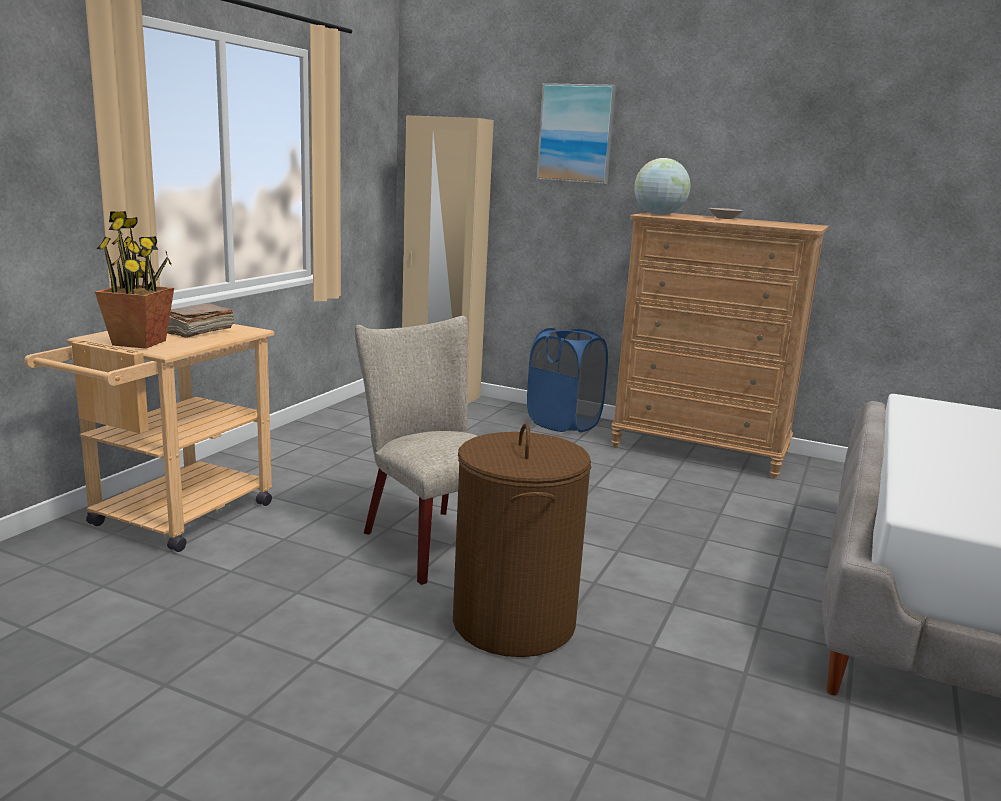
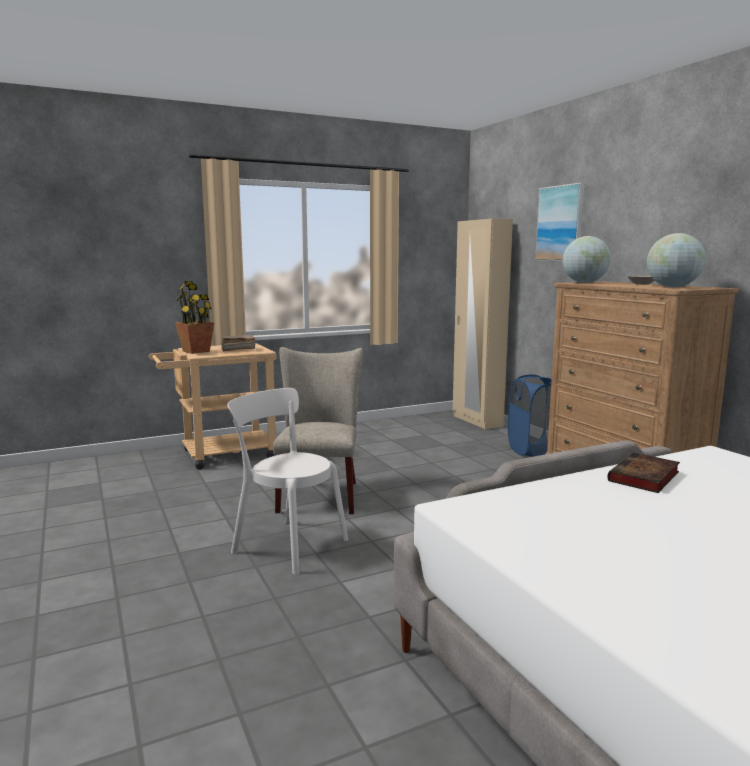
camera: 40 degrees right, 5 degrees down
(513, 622) = (286, 544): brown laundry basket -> white chair
(783, 224) = (673, 287): none -> globe
(940, 438) = (644, 478): none -> book

